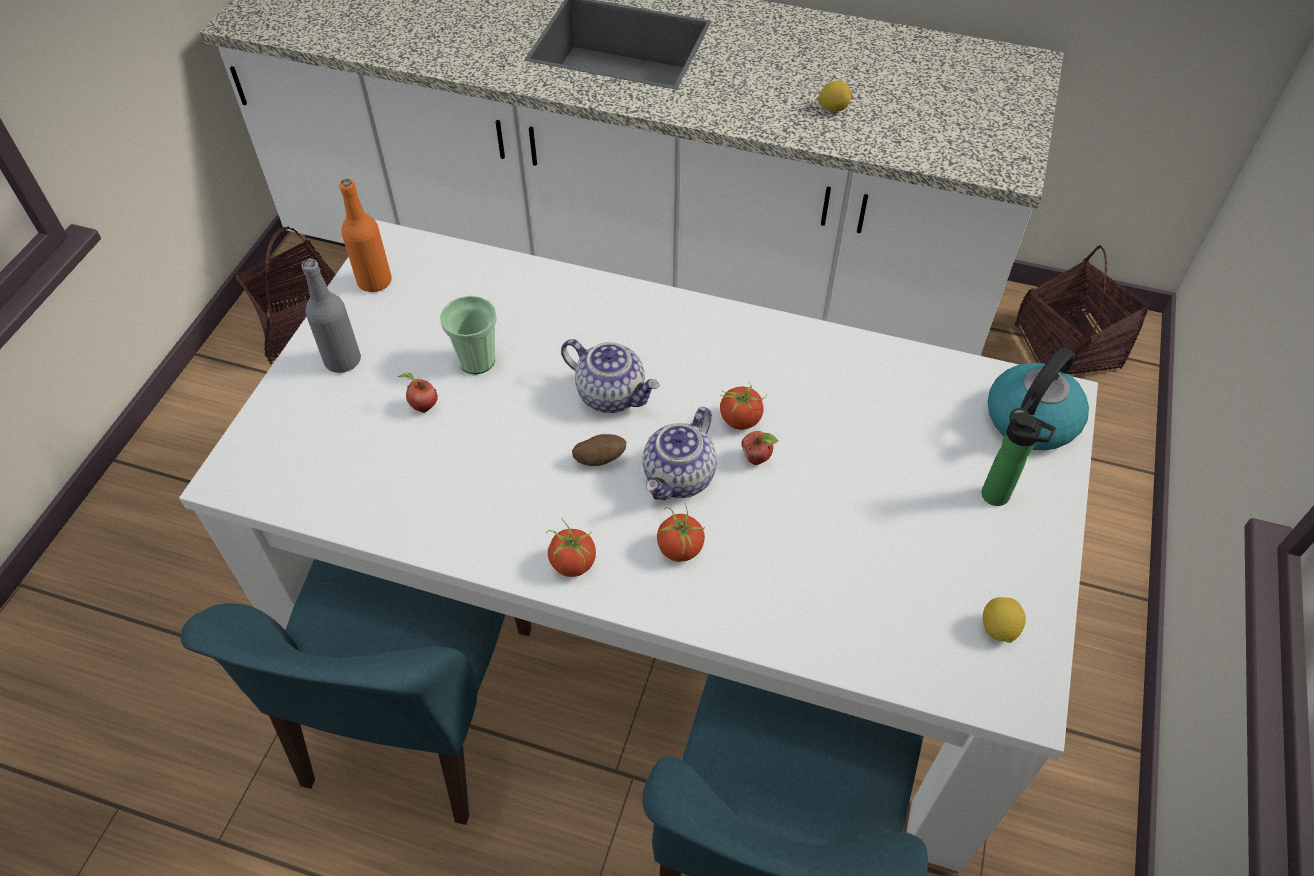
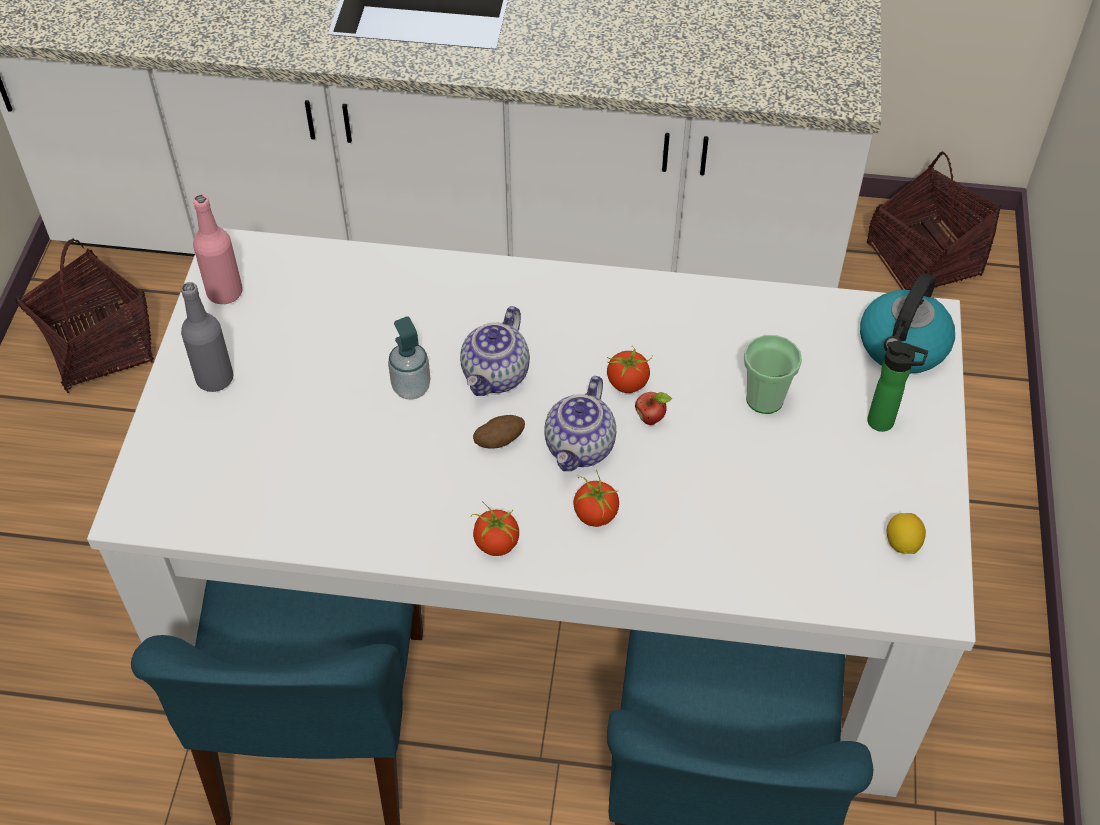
camera: 10 degrees left, 0 degrees up
(374, 281) = (225, 292): orange bottle -> pink bottle
(422, 407) = (310, 414): apple -> none
(477, 361) = (352, 360): cup -> cup (764, 399)
(526, 394) = (411, 387): none -> soap dispenser
(612, 394) = (496, 375): teapot -> teapot turned 90 degrees clockwise
(833, 109) = (660, 52): lemon -> none

